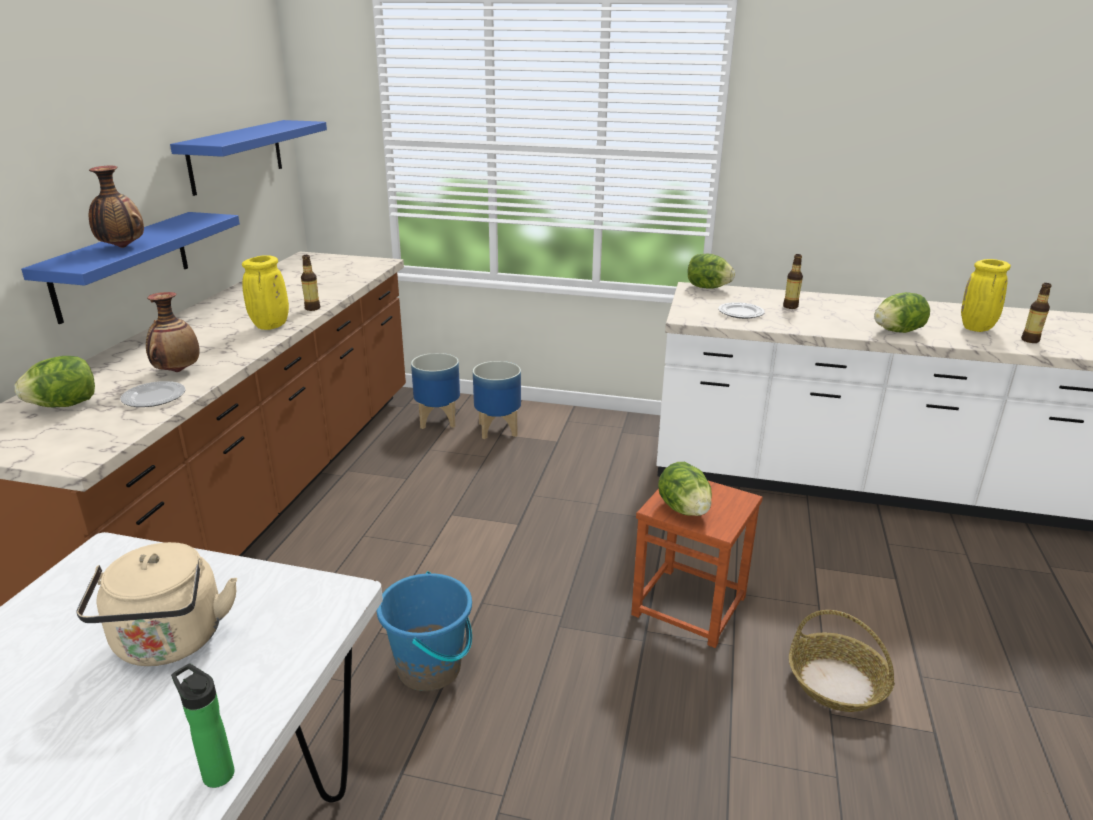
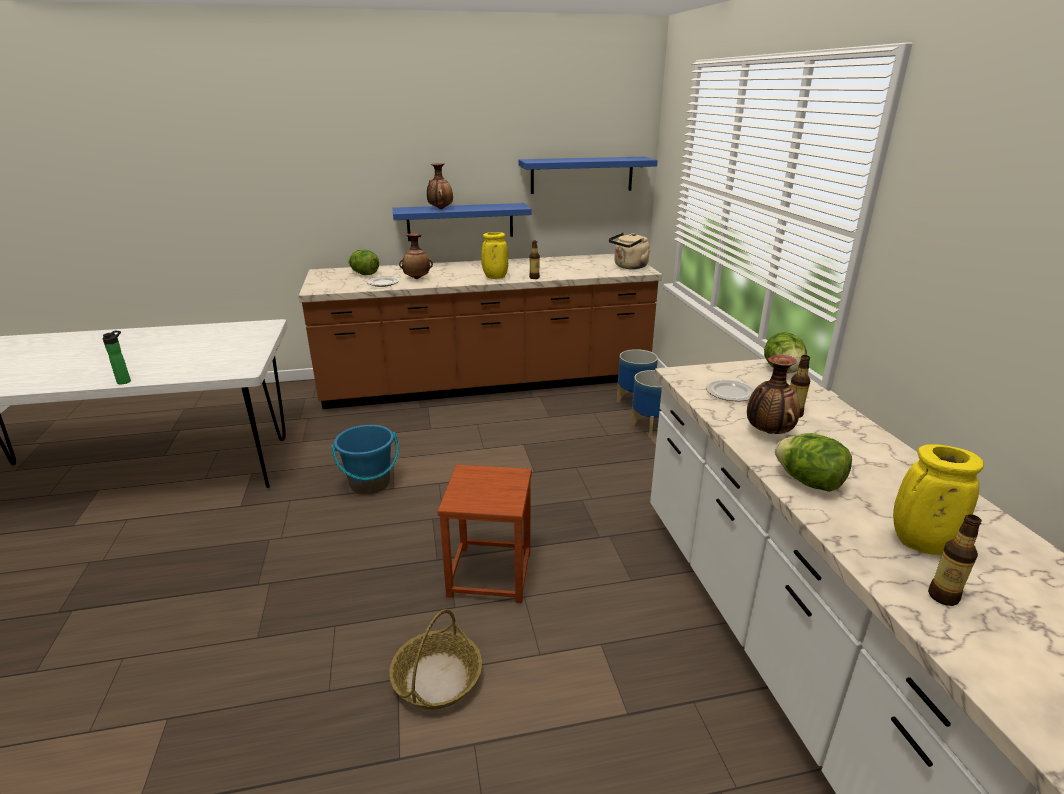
camera: 65 degrees right, 0 degrees up
(169, 643) = (205, 352): beige kettle -> beige kettle (629, 267)
(684, 509) = (472, 482): lettuce -> none
(818, 321) = (768, 432): none -> vase

